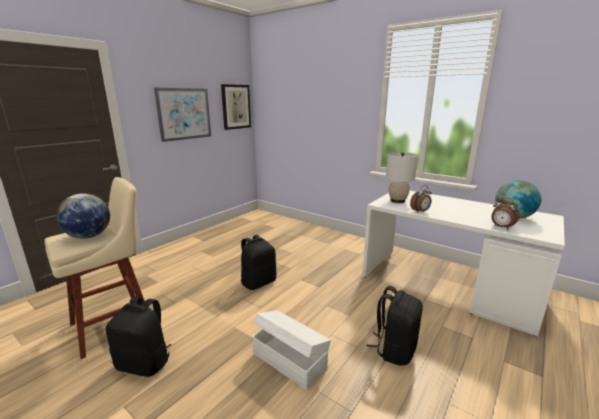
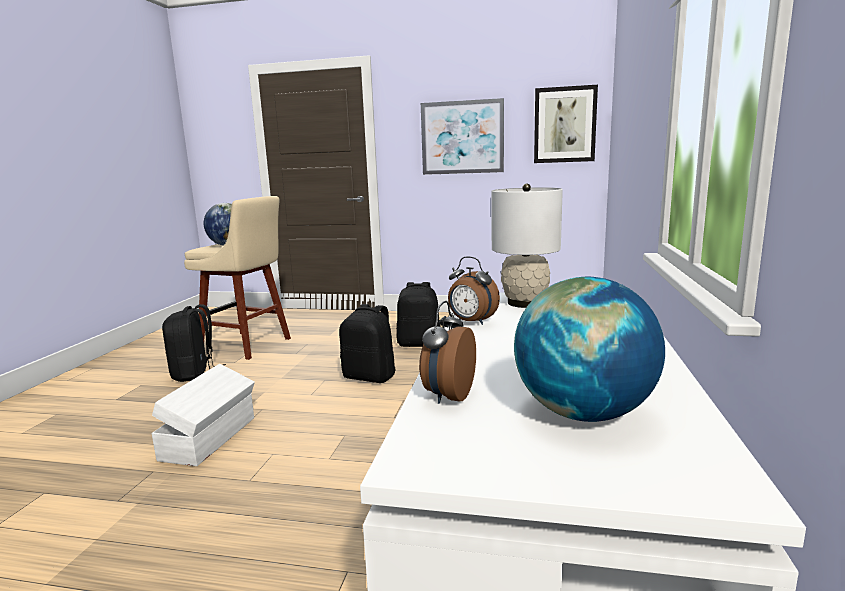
camera: 65 degrees right, 5 degrees down
(394, 349) = (251, 517): black backpack -> black backpack (419, 344)

